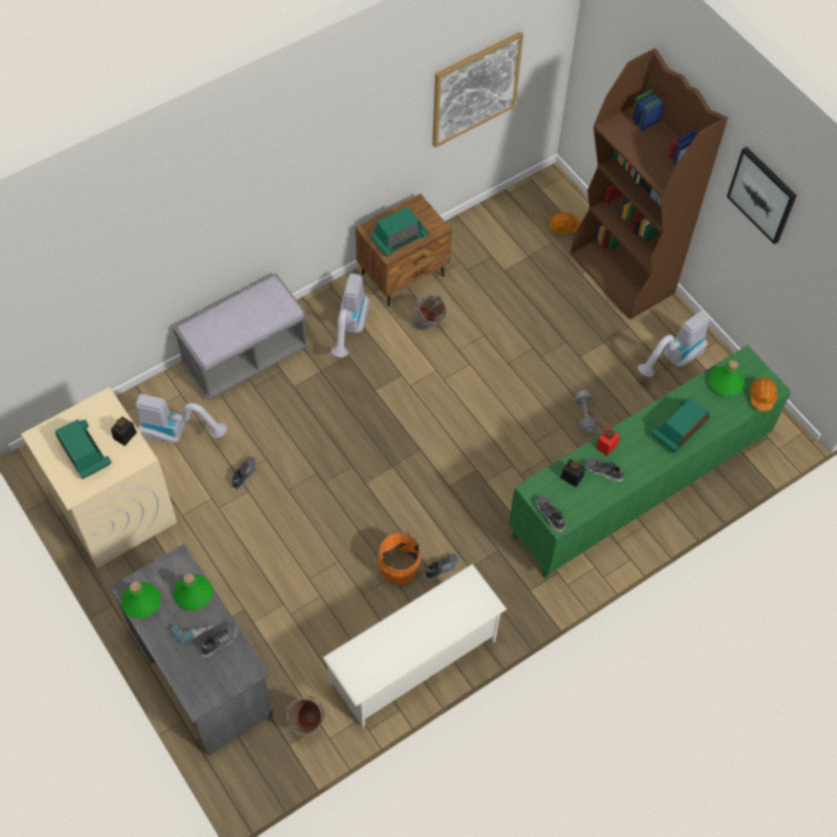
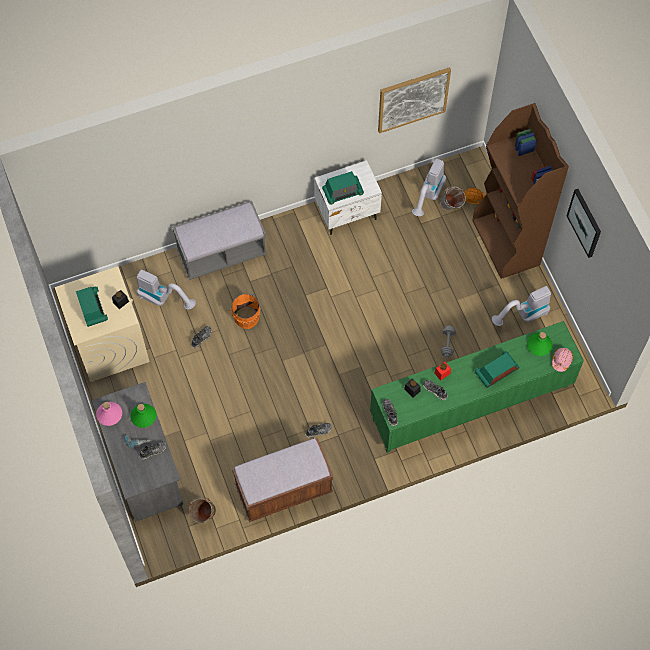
camera: 15 degrees right, 5 degrees up
(141, 601) = (109, 414): green bottle -> pink bottle
(350, 330) = (299, 247): vacuum cleaner -> vacuum cleaner (428, 196)
(397, 566) = (289, 423): orange bucket -> orange bucket (245, 316)
(403, 275) = (347, 213): brown nightstand -> white nightstand
(414, 662) = (283, 490): white shoe rack -> brown bench
(428, 326) = (355, 255): grey bucket -> grey bucket (451, 207)
(762, 396) = (561, 360): orange hard hat -> pink hard hat

